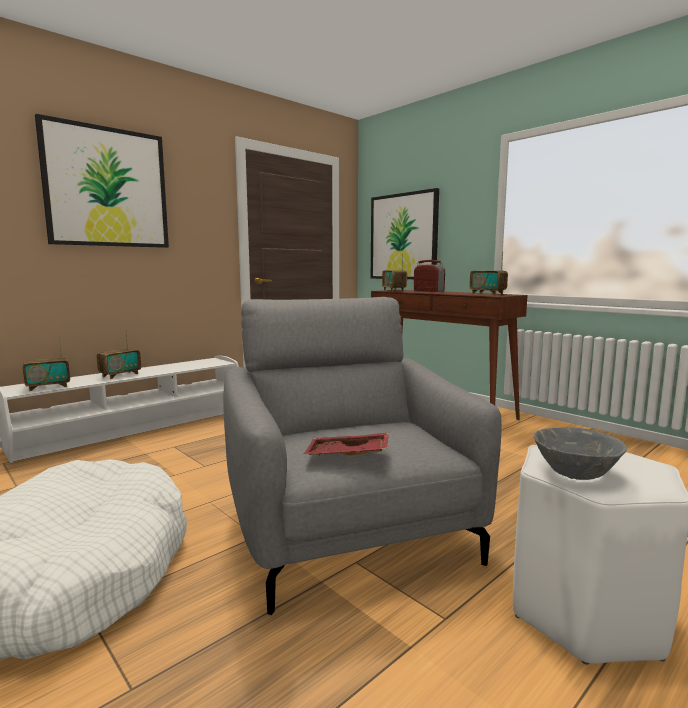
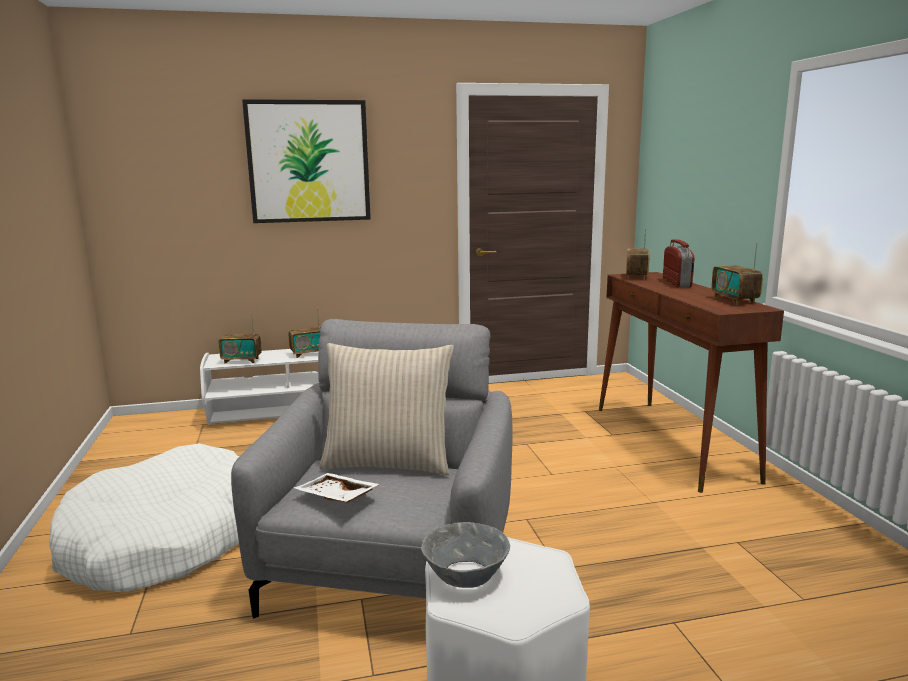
camera: 30 degrees right, 5 degrees up
(344, 426) = (388, 463): none -> beige pillow
(347, 455) = (335, 498): red tray -> white tray
(403, 236) = (680, 196): picture -> none

